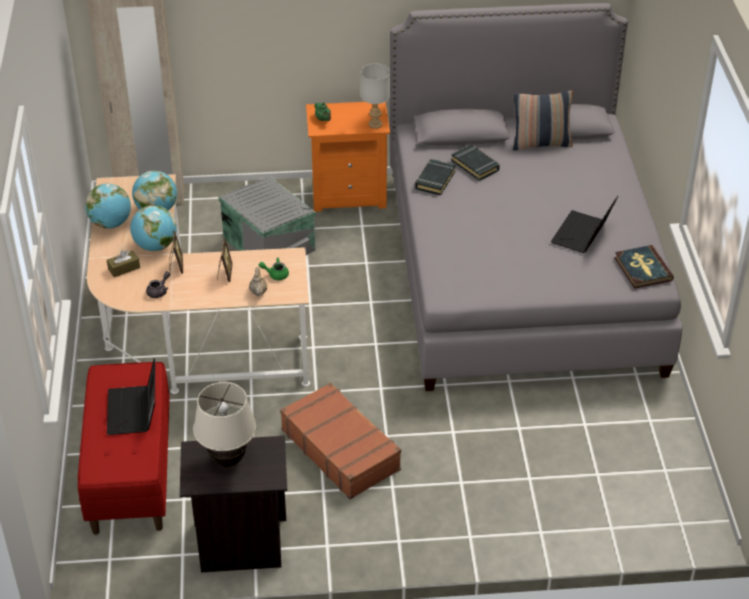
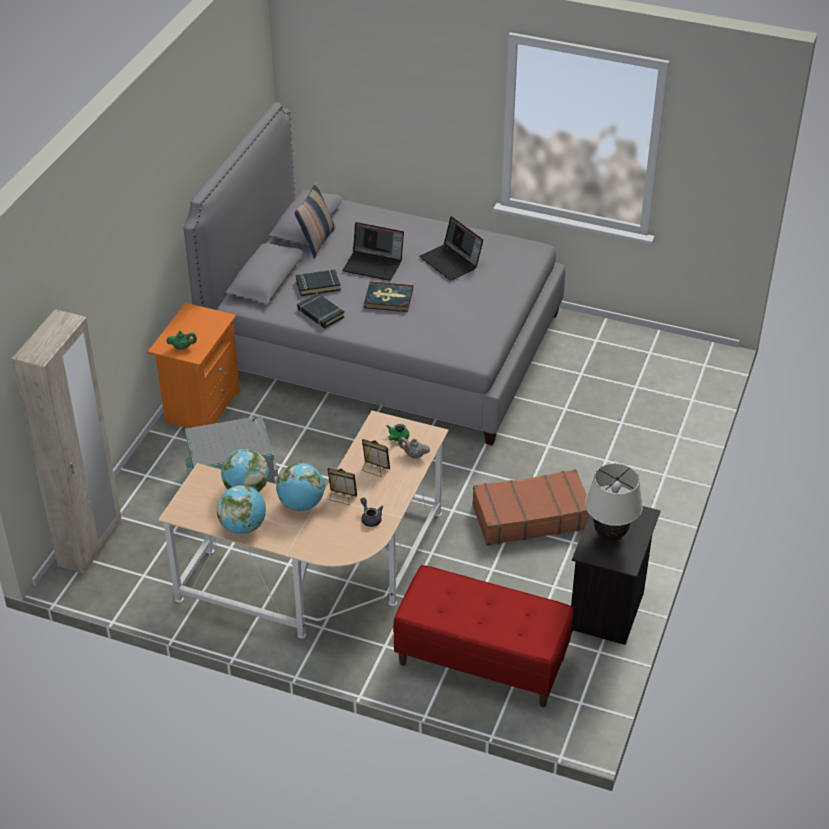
camera: 65 degrees left, 0 degrees up
(124, 268) = (320, 534): brown tissue box -> none
(134, 411) = (477, 600): laptop -> laptop (374, 264)
(375, 124) = (217, 319): grey table lamp -> none
(642, 269) = (512, 248): book -> book (388, 299)

